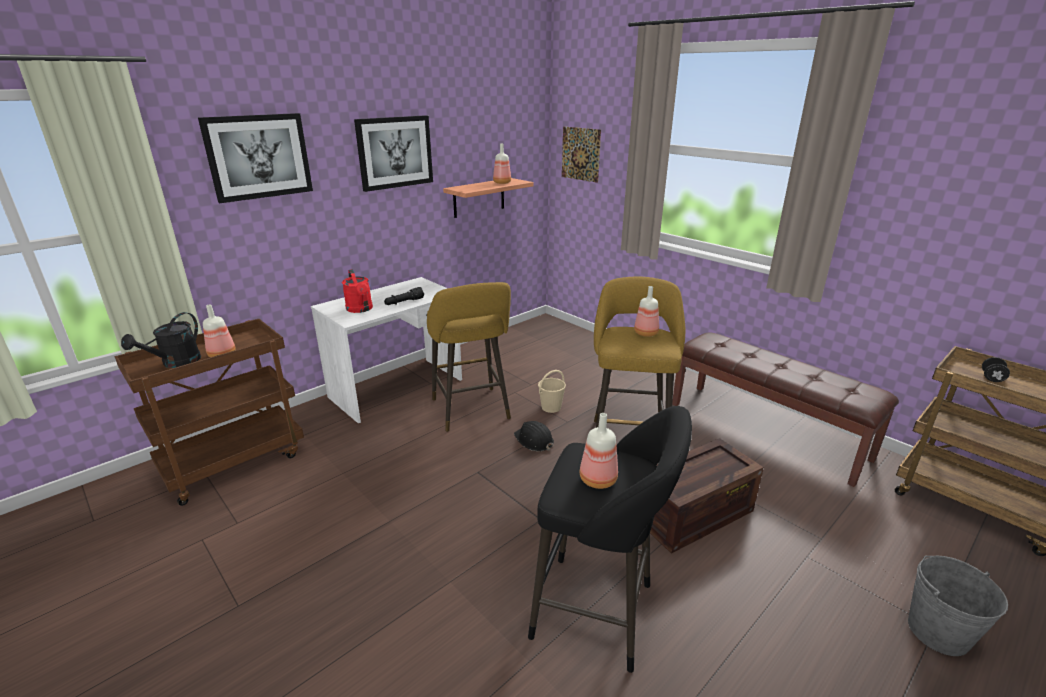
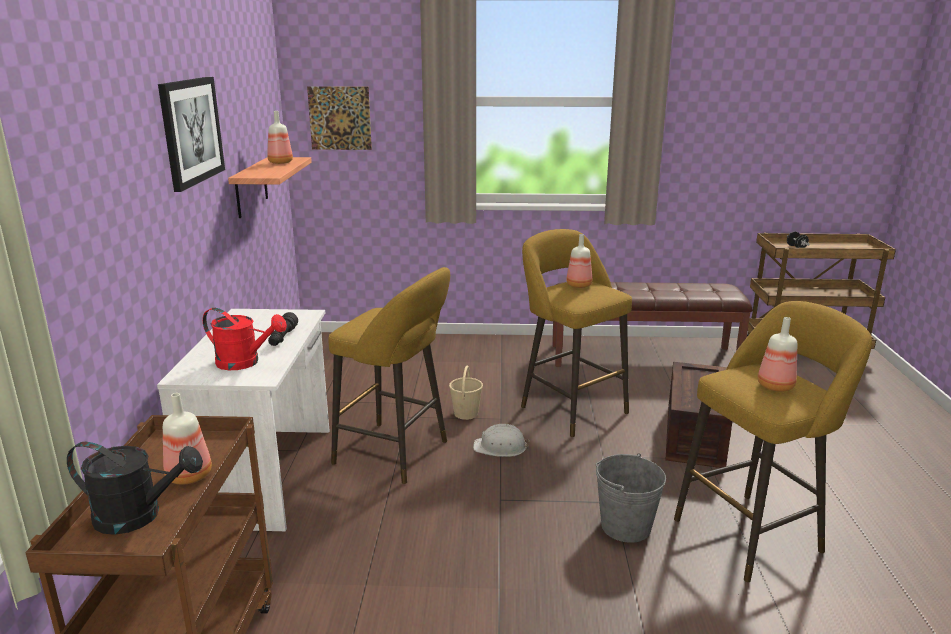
camera: 45 degrees left, 5 degrees down
(176, 363) = (139, 516): black watering can -> black watering can turned 60 degrees counterclockwise
(259, 156) = (85, 150): picture -> none
(534, 440) = (500, 447): black hard hat -> white hard hat
(600, 612) = (753, 533): black stool -> yellow stool
(938, 632) = (885, 426): grey bucket -> grey bucket (625, 526)

